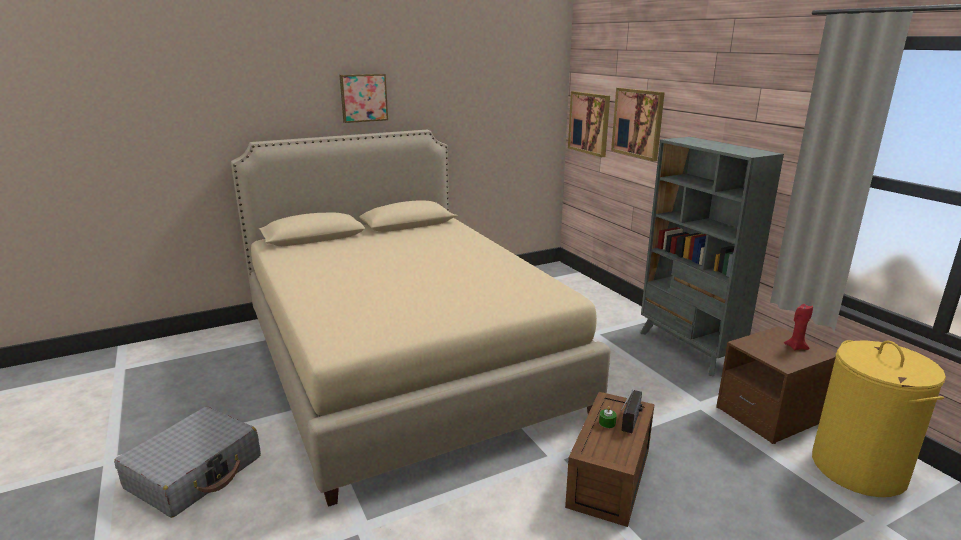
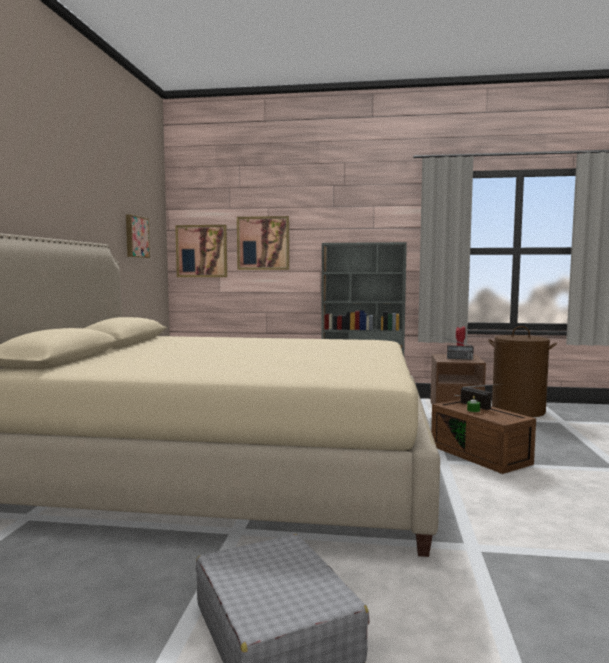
camera: 55 degrees left, 15 degrees down
(363, 97) = (49, 197): picture -> picture (136, 237)
(770, 346) = (452, 358): none -> radio
(858, 468) = (518, 410): yellow laundry basket -> brown laundry basket

